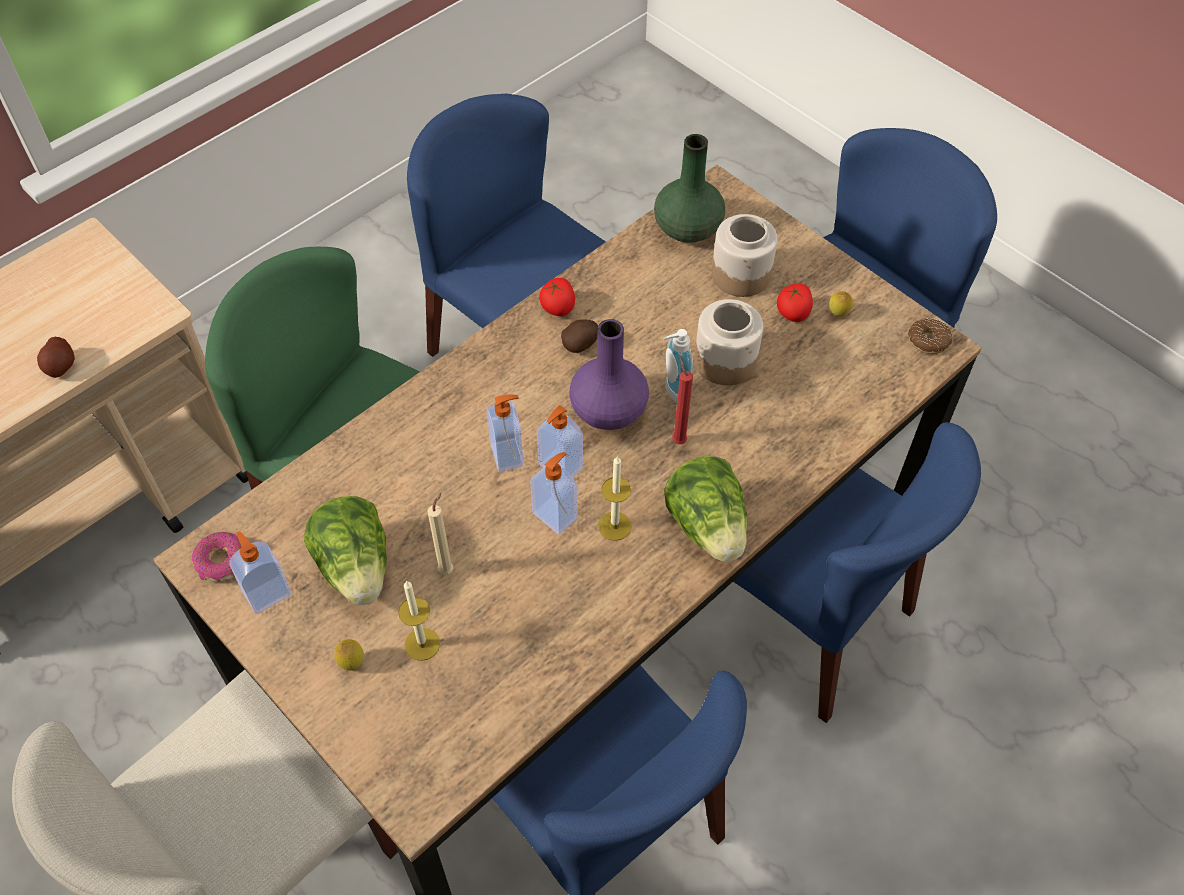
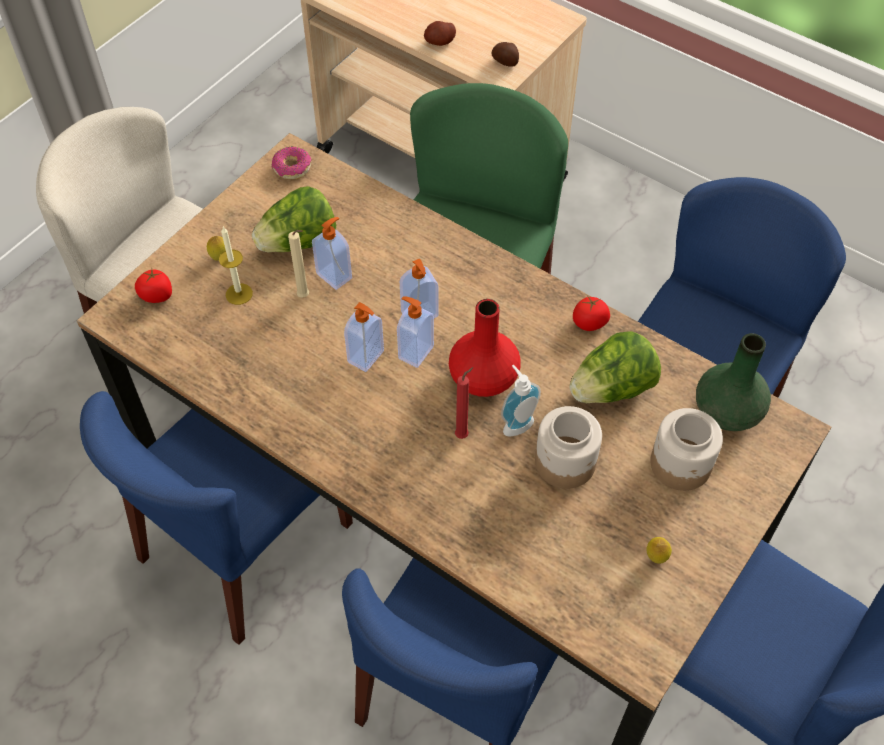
camera: 80 degrees right, 0 degrees up
(267, 593) = (270, 198): soap dispenser -> soap dispenser (335, 275)
(581, 344) = (552, 346): potato -> potato (506, 62)
(609, 410) = (483, 378): purple vase -> red vase
(614, 526) = (363, 399): candle -> none
(707, 526) = (375, 468): lettuce -> lettuce (612, 389)
(793, 313) = (645, 516): tomato -> tomato (157, 295)
(928, 341) = (647, 650): donut -> none

